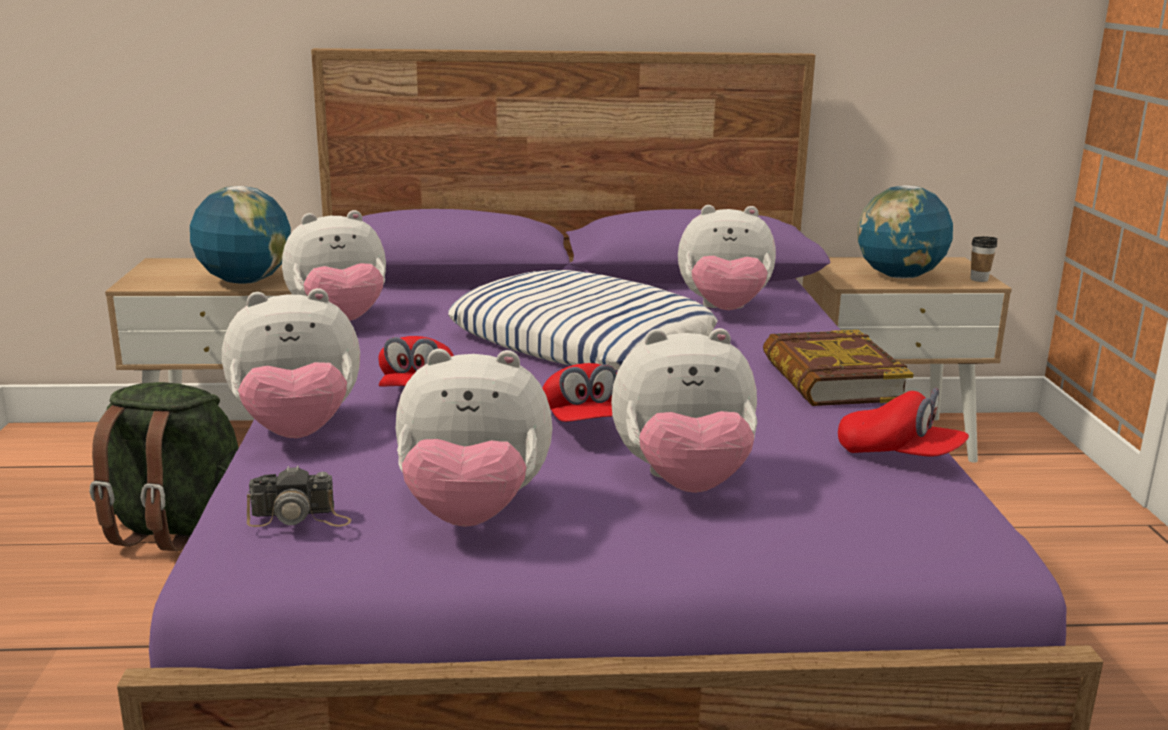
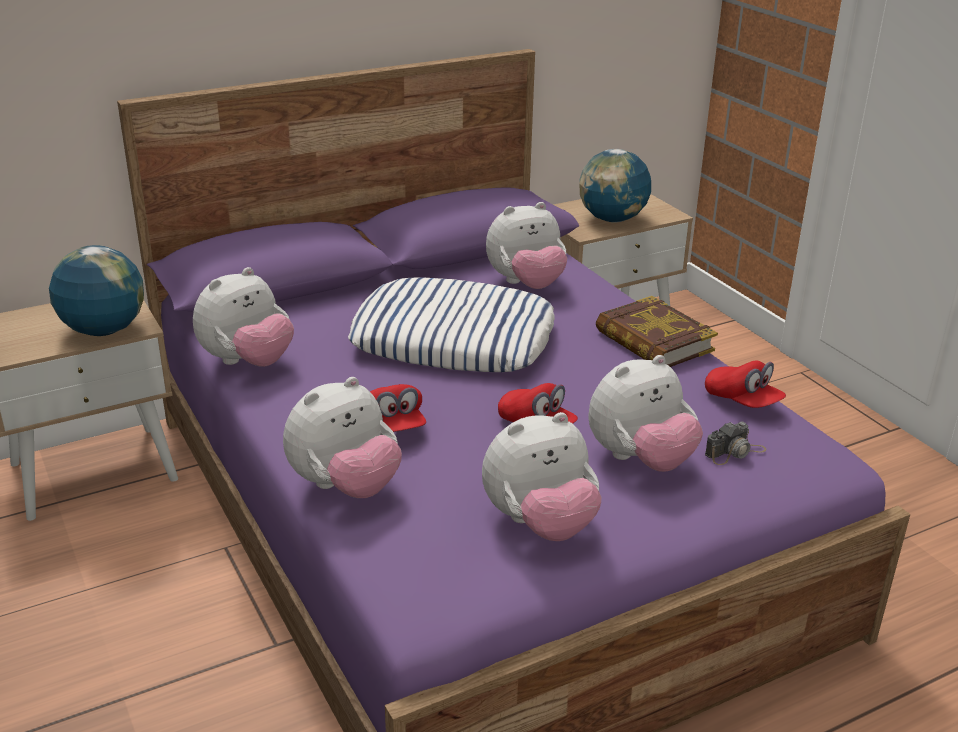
camera: 25 degrees left, 10 degrees up
(177, 528) = (119, 564): green backpack -> none
(300, 517) = (441, 563): camera -> camera (735, 452)
(898, 455) = (742, 401): red cap -> red cap turned 45 degrees clockwise
(979, 279) = (666, 212): cup -> none

